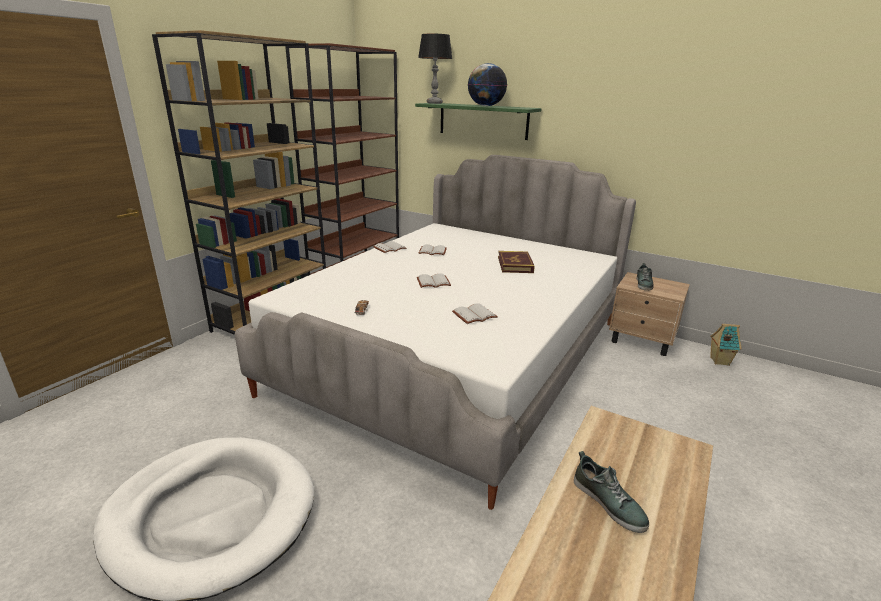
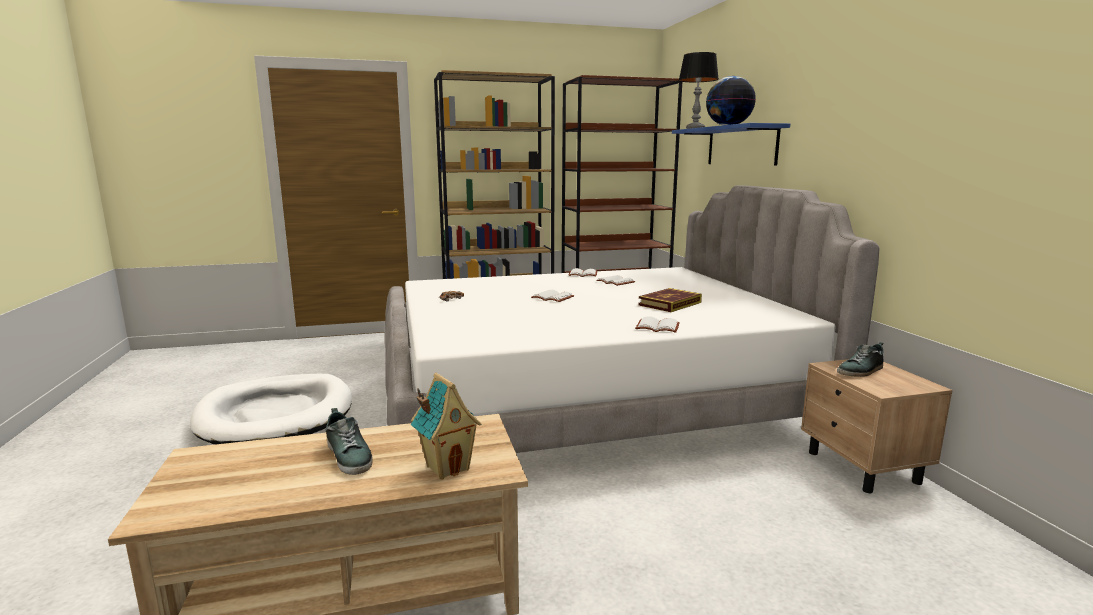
camera: 45 degrees right, 10 degrees down
(474, 316) = (520, 321): white book -> white book (656, 327)
(483, 120) = (741, 146): green shelf -> blue shelf
(609, 502) = (349, 456): shoe -> shoe turned 45 degrees counterclockwise
(719, 361) = (964, 535): toy house -> toy house (448, 467)

